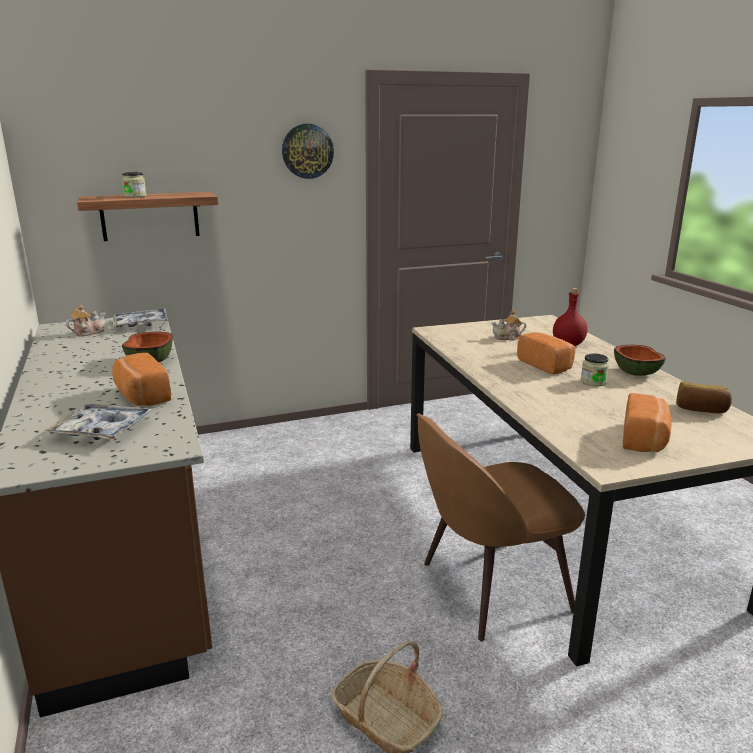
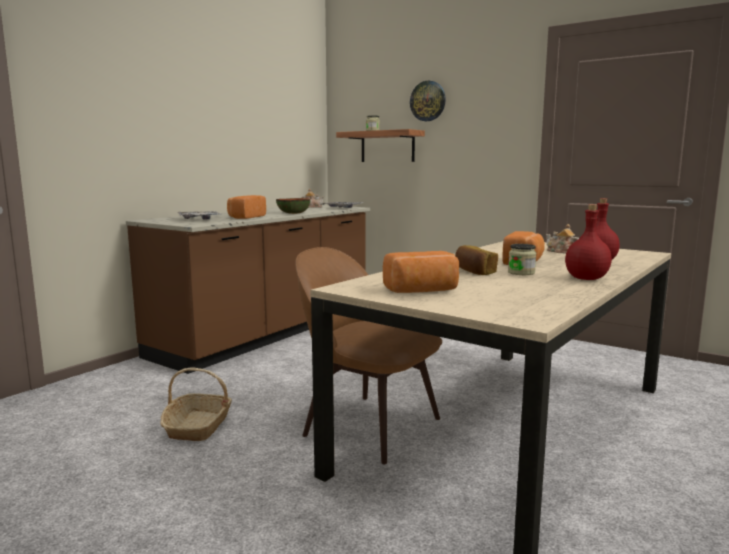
camera: 55 degrees right, 10 degrees down
(307, 151) = (494, 98): wall clock -> wall clock (428, 101)
(637, 372) = (587, 279): bowl -> red bottle
(700, 409) = (543, 298): bread -> bread (474, 271)

